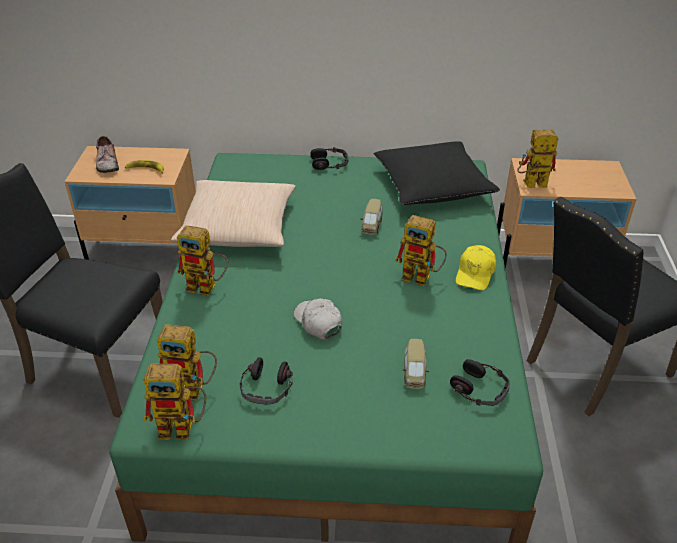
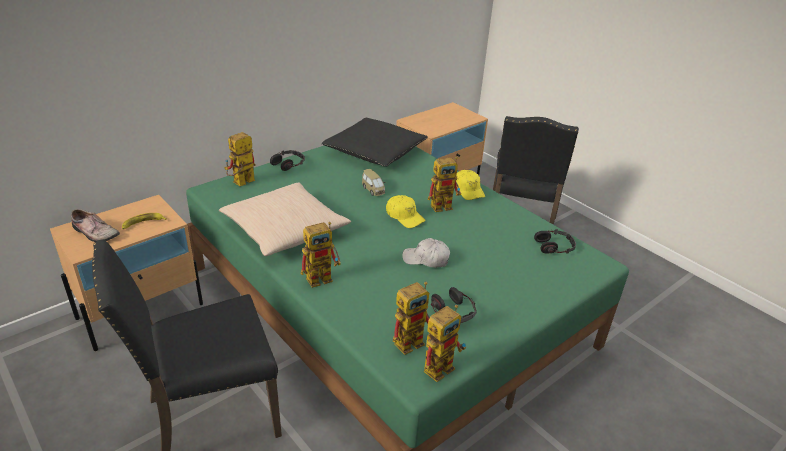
camera: 45 degrees left, 5 degrees down
(362, 268) = (404, 216): none -> yellow cap
(414, 373) = (515, 257): toy car -> none
(530, 185) = (428, 131): toy robot -> toy robot (241, 183)

